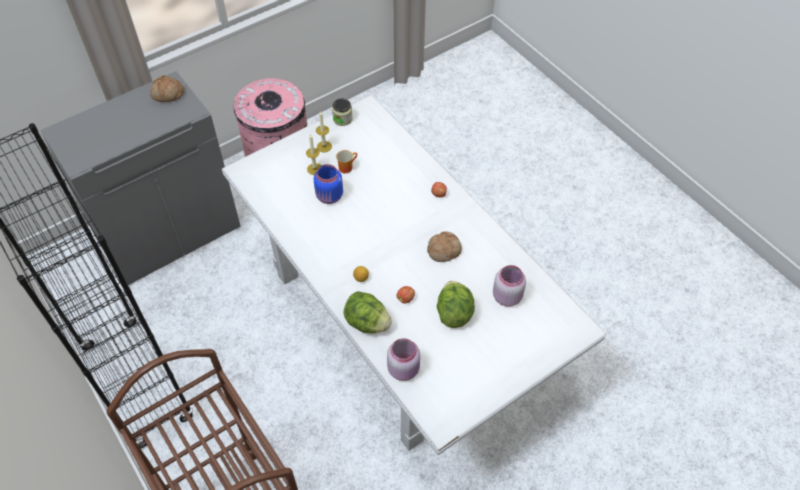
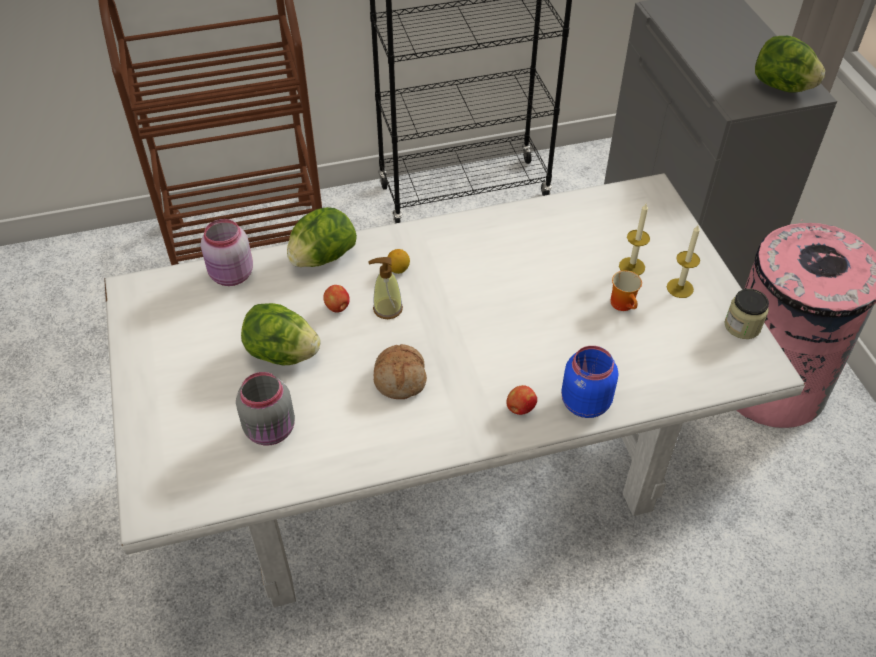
camera: 110 degrees right, 5 degrees down
(167, 94) = (781, 87): bread -> lettuce
(329, 197) = (566, 271): blue jar -> blue jar (583, 402)
(396, 273) = (387, 309): none -> soap dispenser
(507, 296) = (271, 430): pink jar -> grey jar

